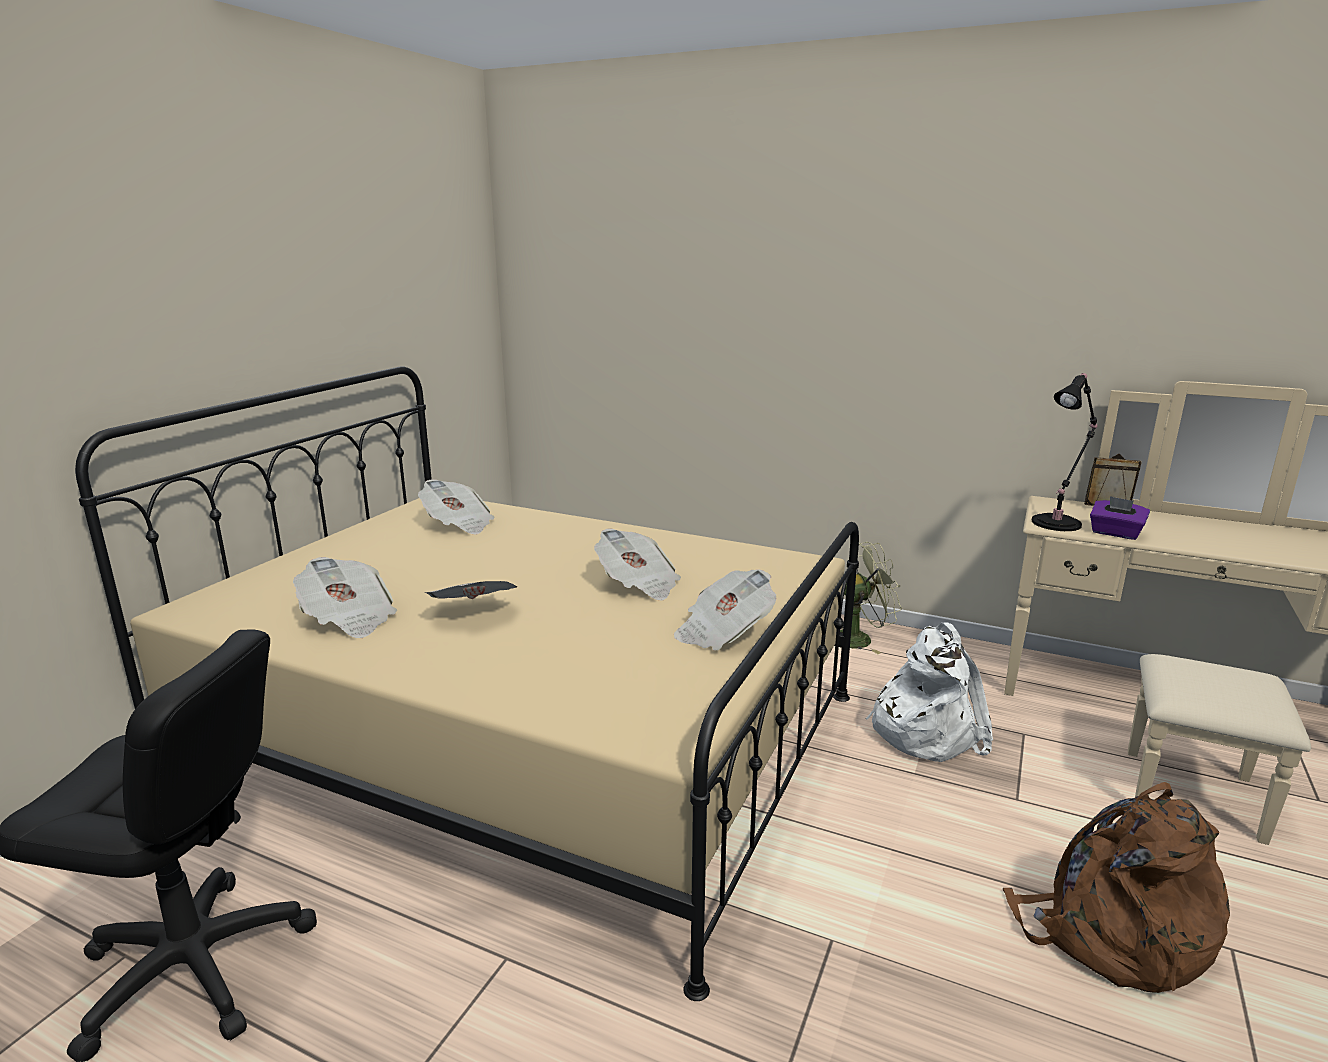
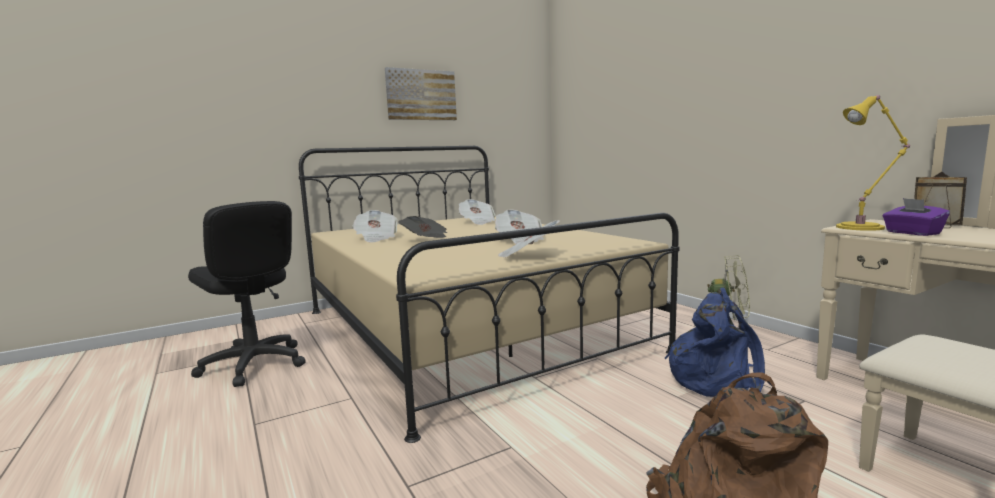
camera: 35 degrees right, 10 degrees down
(296, 274) = (421, 95): none -> picture
(924, 730) = (715, 379): white backpack -> blue backpack
(1058, 522) = (863, 227): black table lamp -> yellow table lamp

